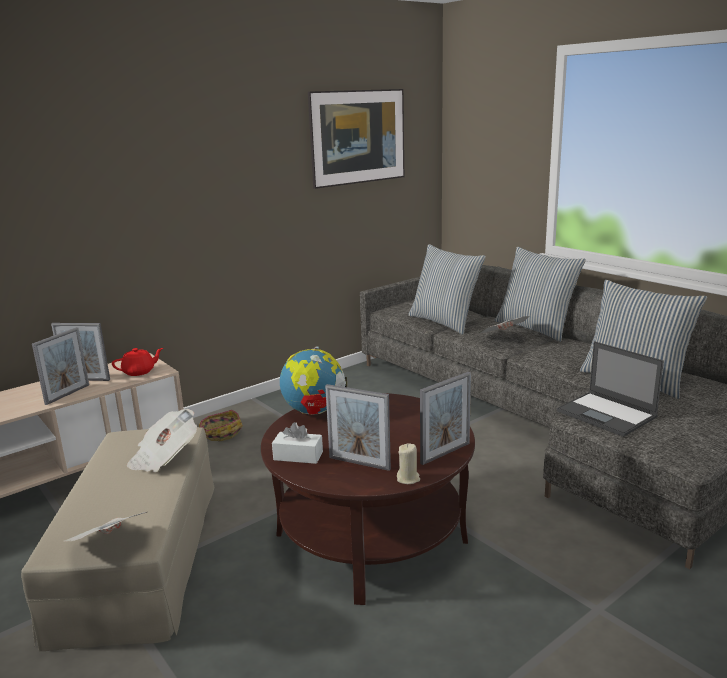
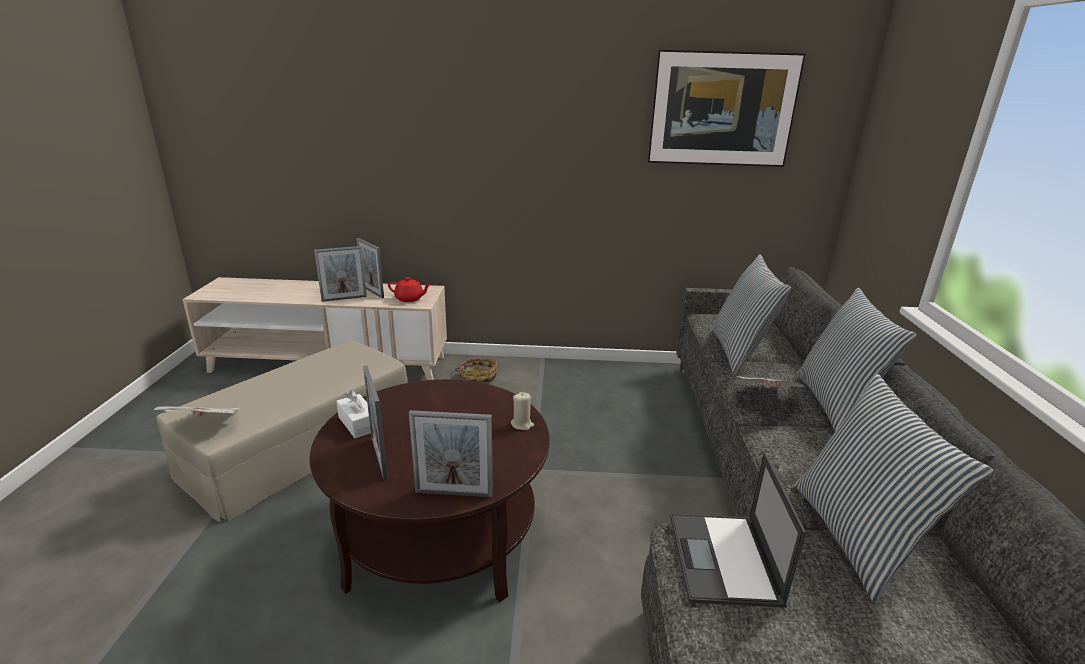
camera: 40 degrees right, 5 degrees up
(164, 458) = (338, 377): newspaper -> none
(314, 412) = (442, 390): globe -> none
(408, 479) = (380, 498): beige candle -> beige candle (522, 424)

